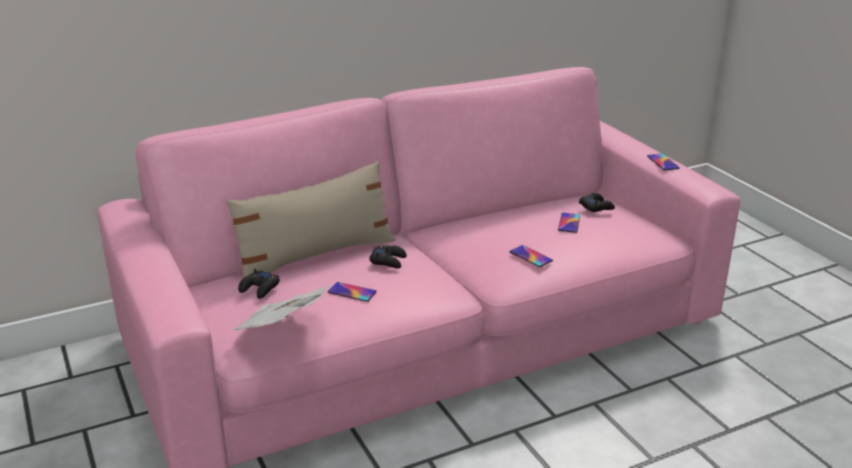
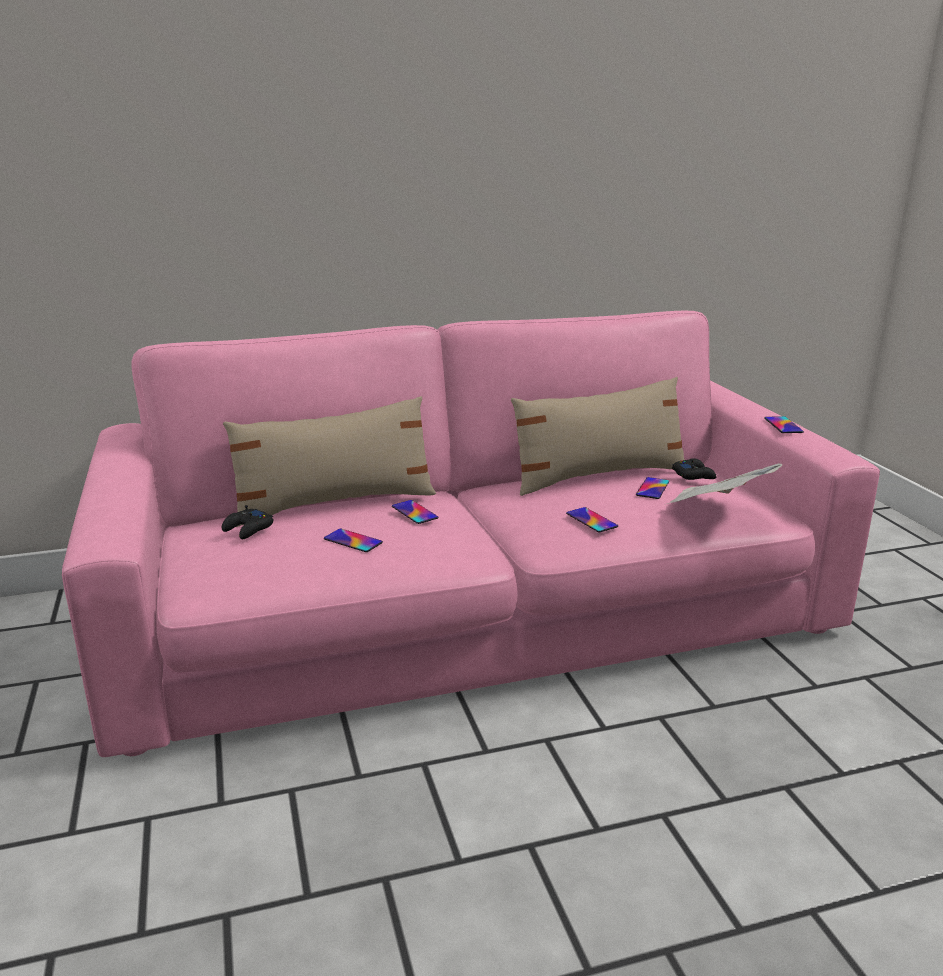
camera: 10 degrees right, 5 degrees down
(282, 331) = (249, 576): newspaper -> newspaper (718, 511)
(388, 261) = (414, 512): black game controller -> phone
(520, 212) = (599, 476): none -> beige pillow

